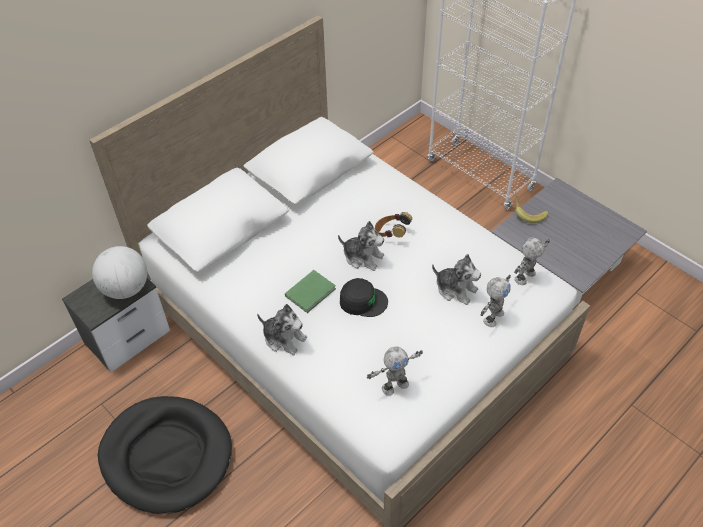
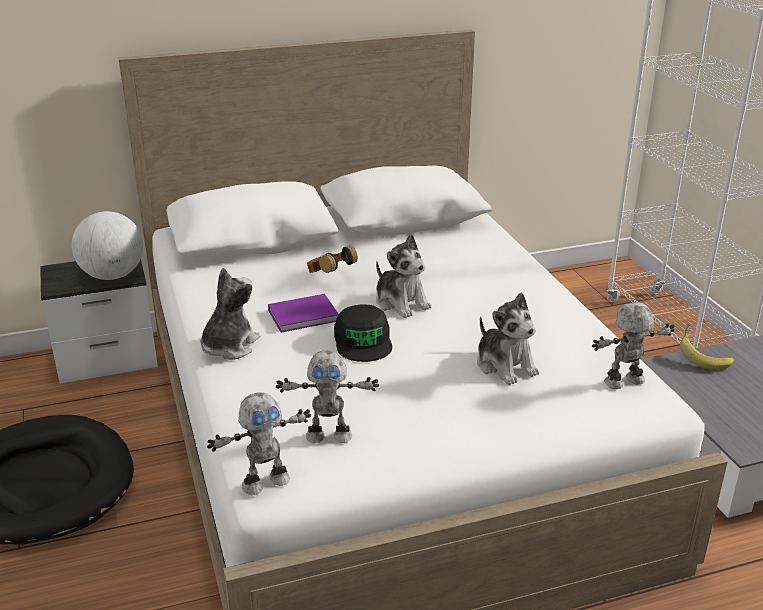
camera: 25 degrees right, 20 degrees down
(284, 338) = (229, 346): plush toy -> plush toy turned 120 degrees counterclockwise
(312, 292) = (305, 316): green book -> purple book
(362, 301) = (363, 341): black cap -> black cap turned 45 degrees clockwise
(391, 234) = (459, 292): headphones -> headphones (330, 277)
(492, 317) = (538, 408): toy robot -> toy robot (265, 482)

